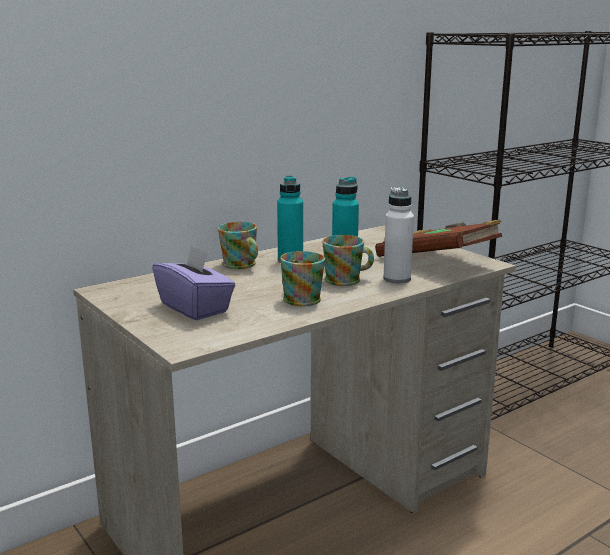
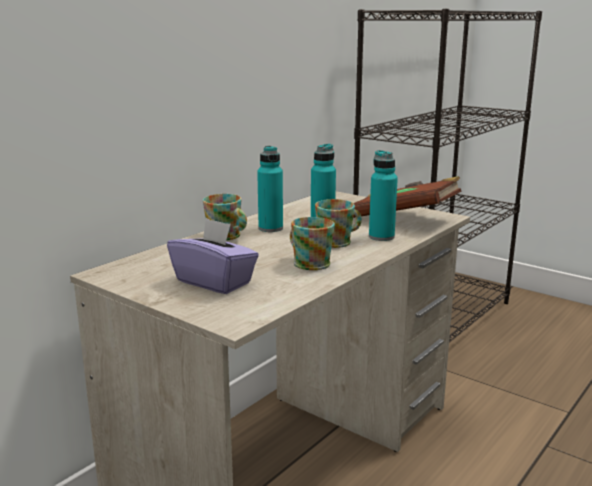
camera: 15 degrees left, 0 degrees up
(397, 279) = (381, 237): white bottle -> turquoise bottle

